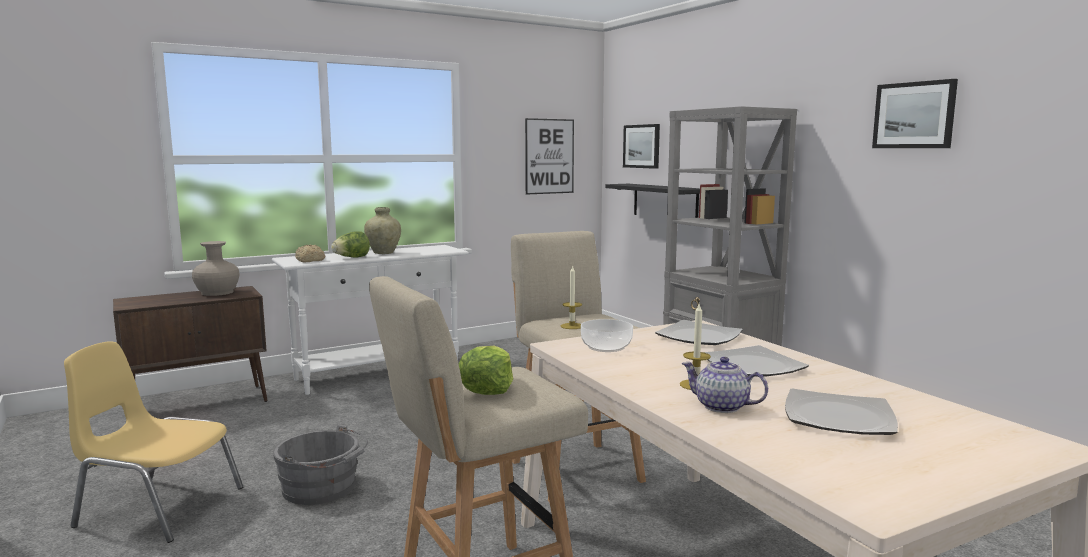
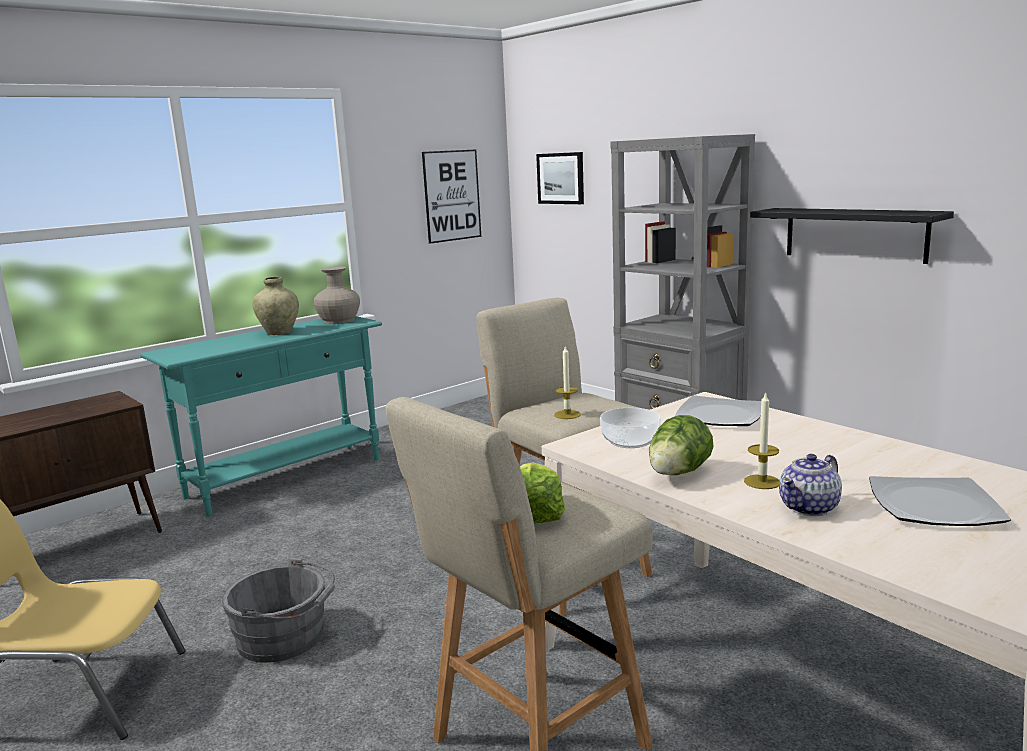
camera: 10 degrees left, 5 degrees up
(217, 292) = (79, 405): beige vase -> beige vase (339, 320)
(310, 260) = (194, 353): bread -> none
(351, 257) = (244, 344): lettuce -> lettuce (677, 474)
(379, 374) = (286, 478): white console table -> turquoise console table
(665, 202) = (594, 243): black shelf -> black shelf (855, 234)
(722, 407) = (810, 507): teapot -> teapot turned 60 degrees counterclockwise
(752, 366) = (802, 449): plate -> none
(914, 115) = (892, 140): picture -> none

